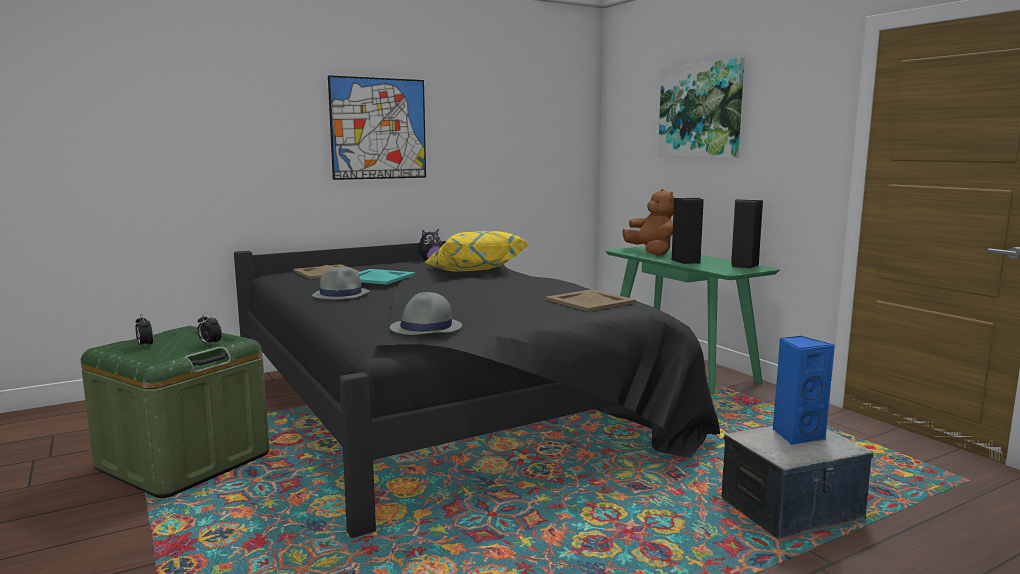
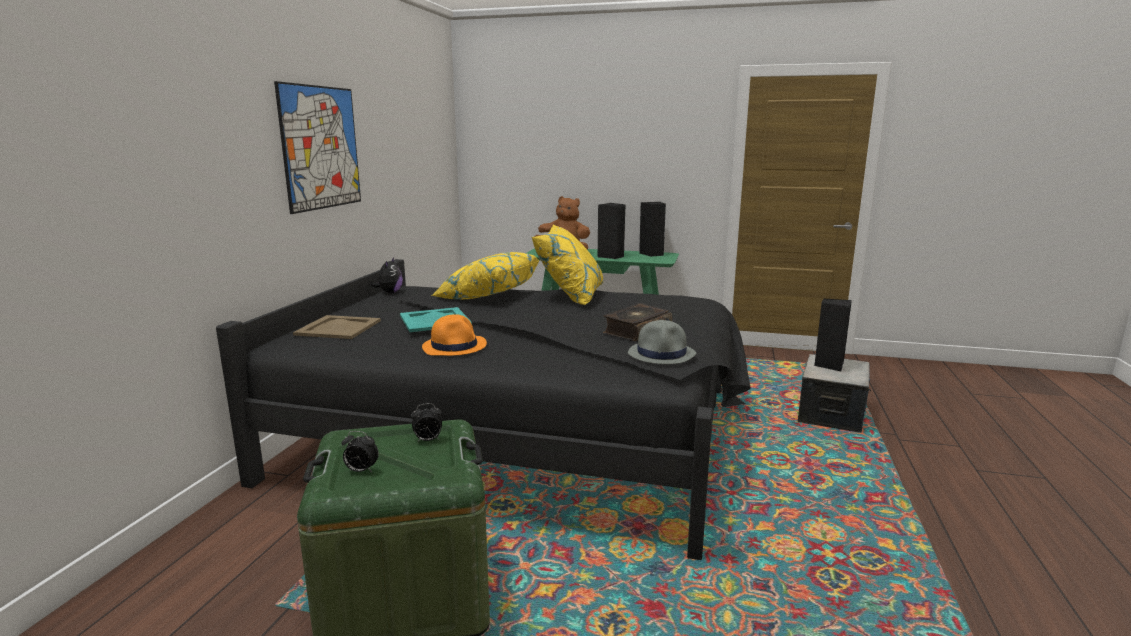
camera: 45 degrees left, 5 degrees up
(341, 294) = (455, 346): grey hat -> orange hat
(476, 312) = (636, 330): none -> book
(527, 282) = (570, 297): none -> yellow pillow
(591, 301) = (665, 302): beige tray -> none
(700, 110) = (585, 127): picture -> none
(796, 435) = (829, 365): blue speaker -> black speaker

